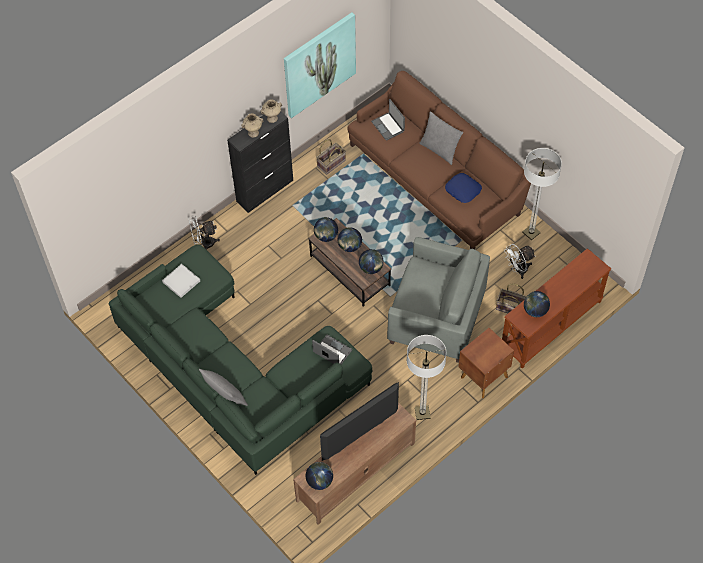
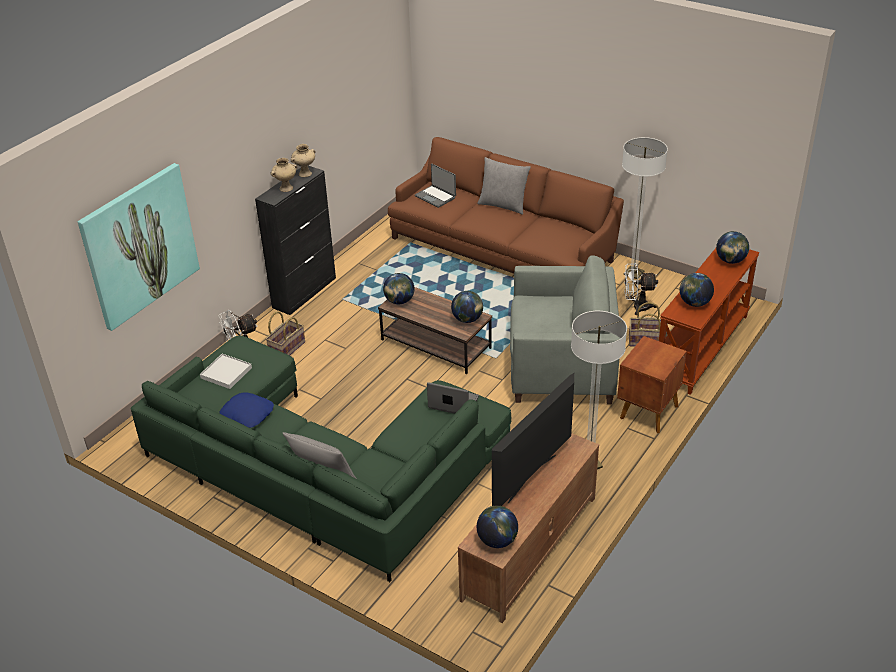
camera: 15 degrees left, 20 degrees down
(319, 64) = (346, 117): picture -> picture (139, 245)
(331, 163) = (375, 256): basket -> basket (286, 348)
(349, 246) = (432, 305): globe -> globe (730, 261)
(463, 190) = (546, 232): blue pillow -> blue pillow (247, 414)
(518, 270) = (636, 307): white fan -> white fan turned 45 degrees clockwise

